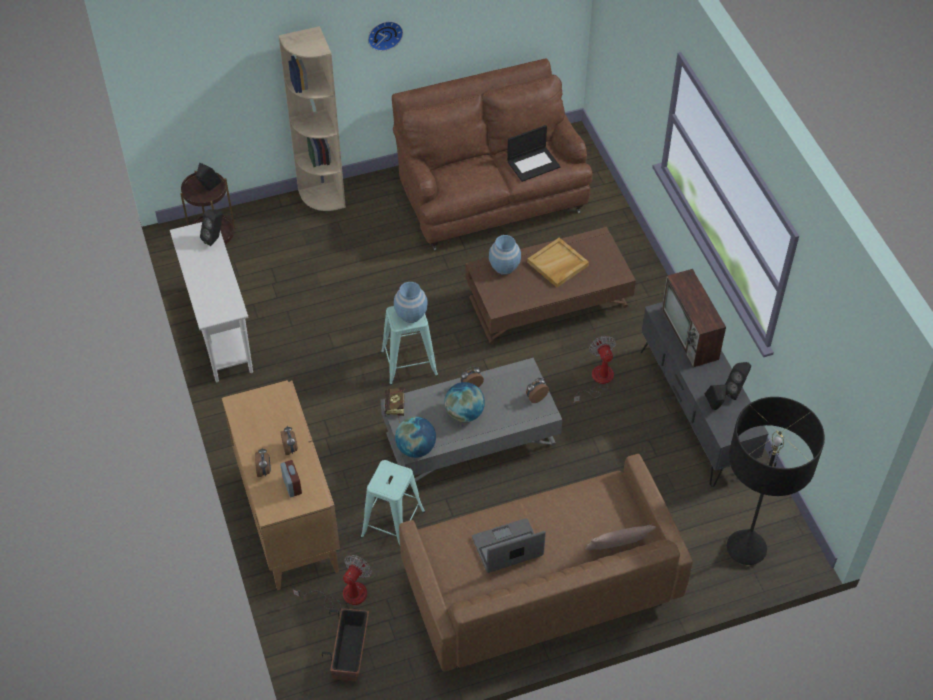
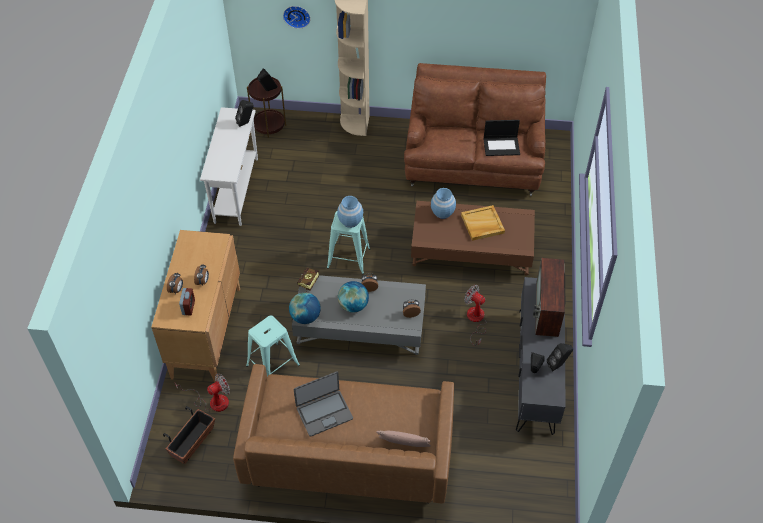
camera: 25 degrees right, 0 degrees up
(384, 34) = (419, 15): wall clock -> wall clock (297, 15)
(507, 548) = (324, 413): laptop -> laptop turned 150 degrees clockwise
(597, 380) = (475, 320): fan -> fan turned 60 degrees counterclockwise
(746, 550) = (516, 489): black floor lamp -> none

